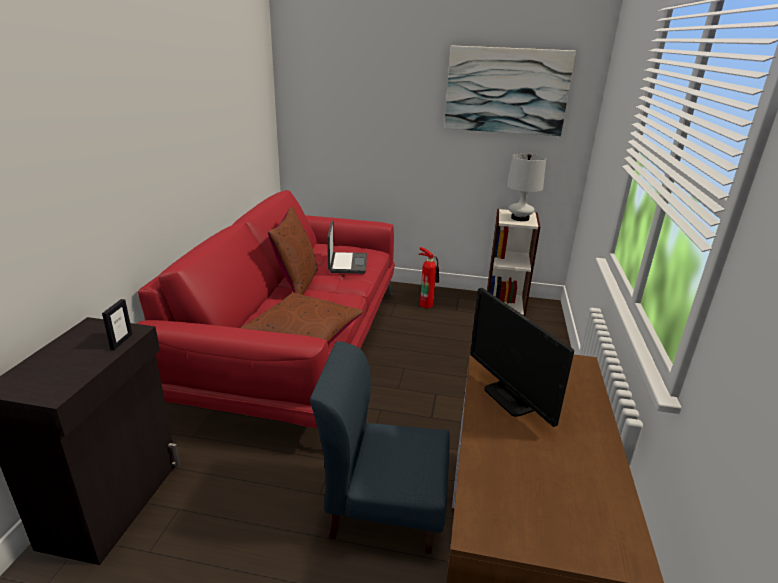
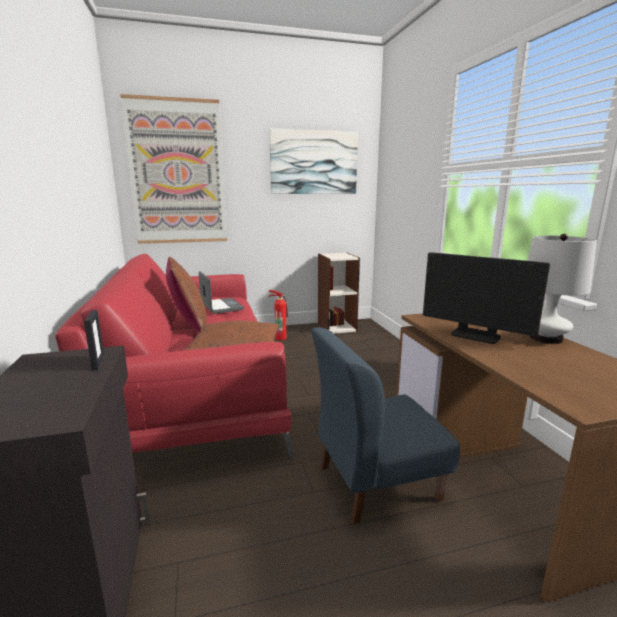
camera: 25 degrees left, 10 degrees down
(338, 97) = (177, 173): none -> picture
(520, 218) = (340, 255): white table lamp -> white table lamp (545, 338)

